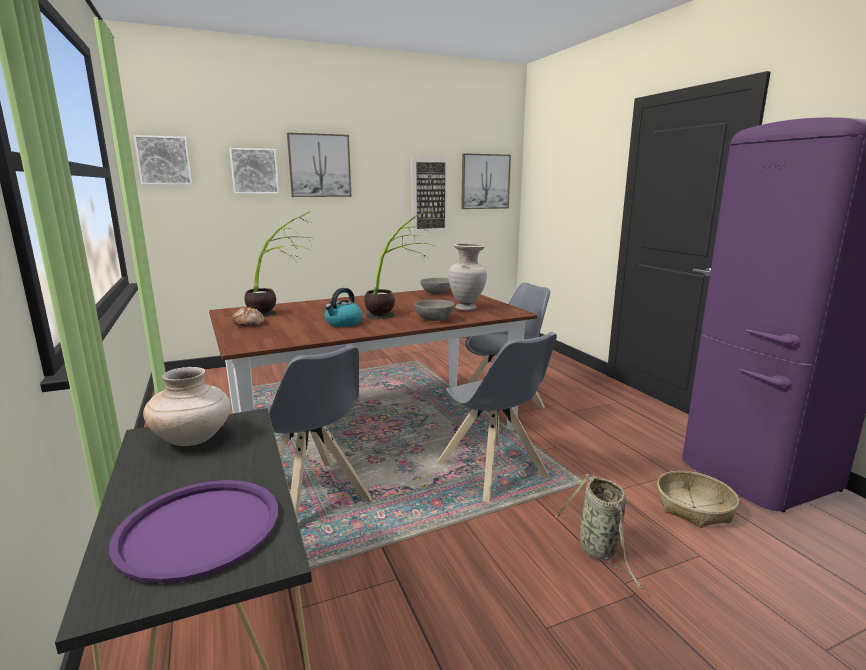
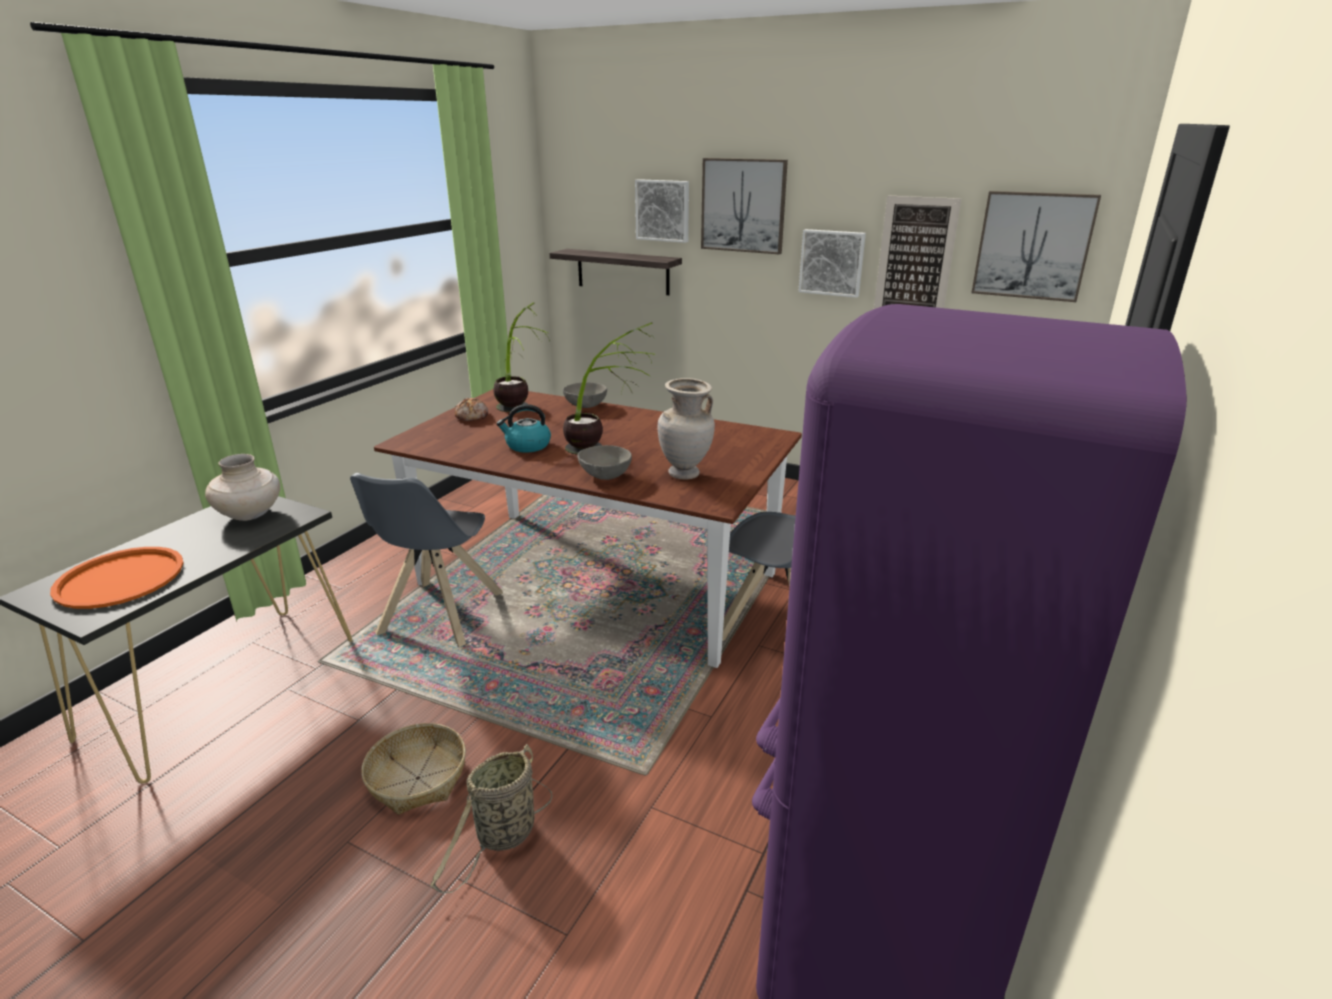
camera: 50 degrees right, 10 degrees up
(164, 160) = (574, 194): picture -> picture (832, 262)
(199, 528) = (120, 579): purple tray -> orange tray
(220, 221) = (623, 271): none -> shelf
(436, 293) = (734, 436): grey bowl -> grey bowl (586, 406)
(493, 472) = (594, 695): grey chair -> none
(694, 507) = (685, 901): basket -> basket (417, 778)

